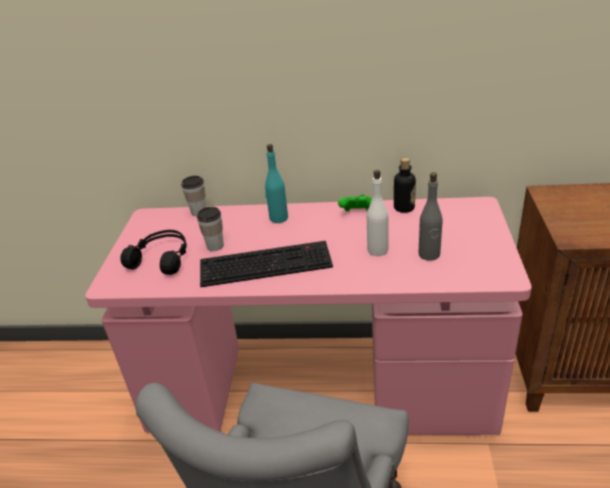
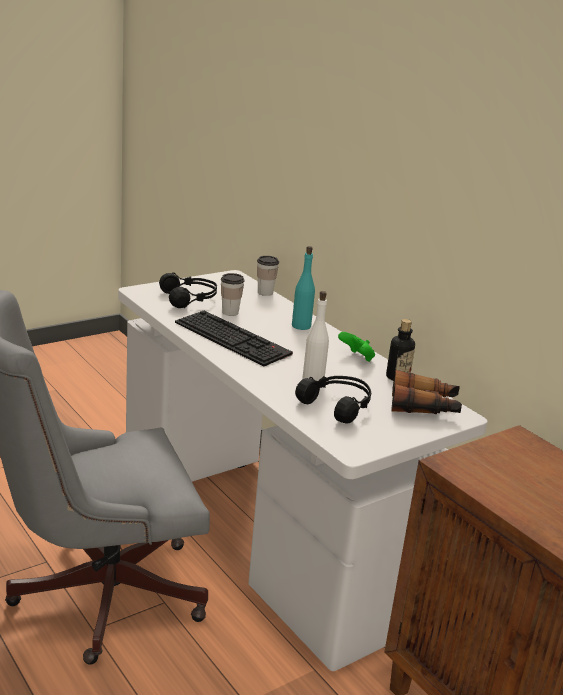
camera: 45 degrees right, 10 degrees down
(319, 389) = (265, 530): pink desk -> white desk
(429, 254) = (338, 405): grey bottle -> black headphones
(457, 214) = (424, 406): none -> binoculars

